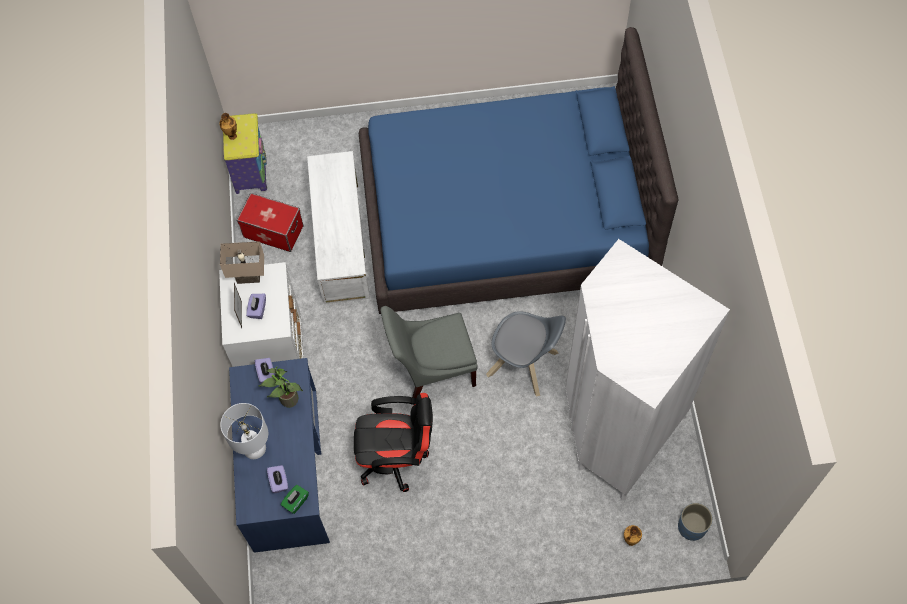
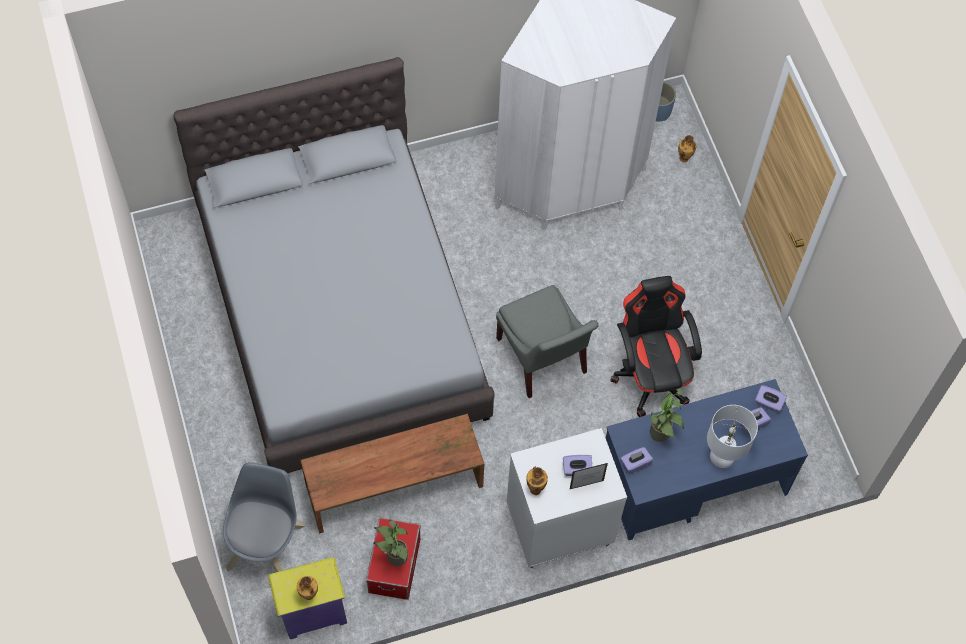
camera: 105 degrees left, 0 degrees up
(249, 275) = (535, 489): beige table lamp -> vase
(263, 214) = (394, 557): none -> potted plant
(295, 502) = (768, 403): green tissue box -> purple tissue box
(342, 240) = (395, 483): white bench -> brown bench
(506, 220) = (341, 312): blue bed -> grey bed
(524, 365) = (518, 270): grey chair -> grey chair (267, 544)

